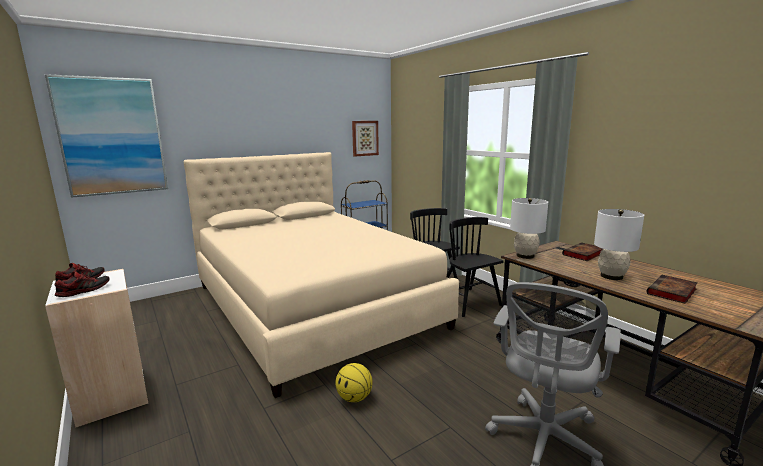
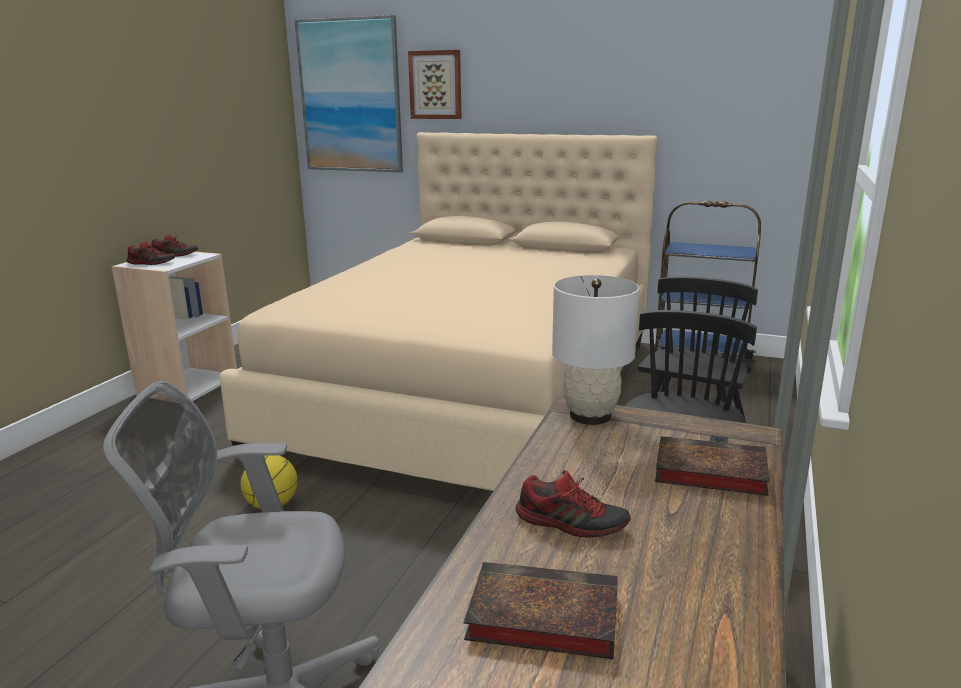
camera: 55 degrees right, 5 degrees up
(364, 138) = (754, 110): picture -> picture (435, 85)
(611, 276) = (571, 522): white table lamp -> shoe

